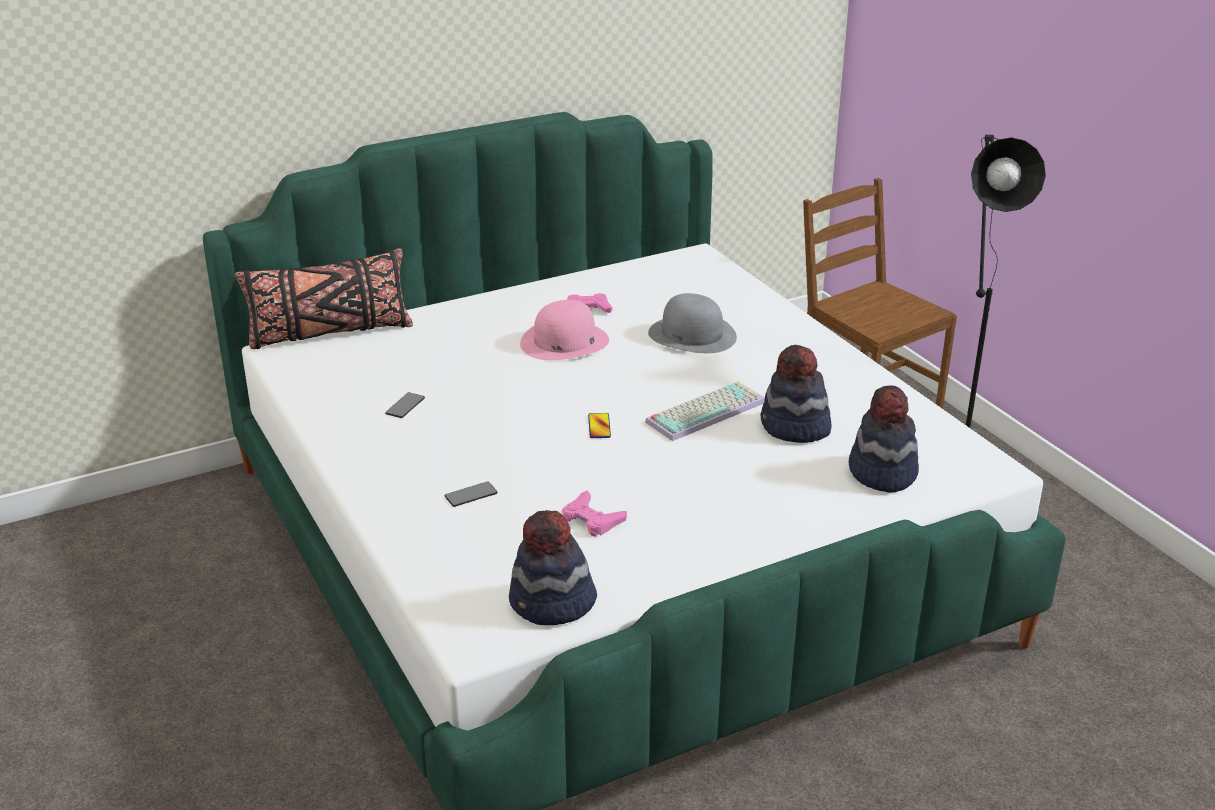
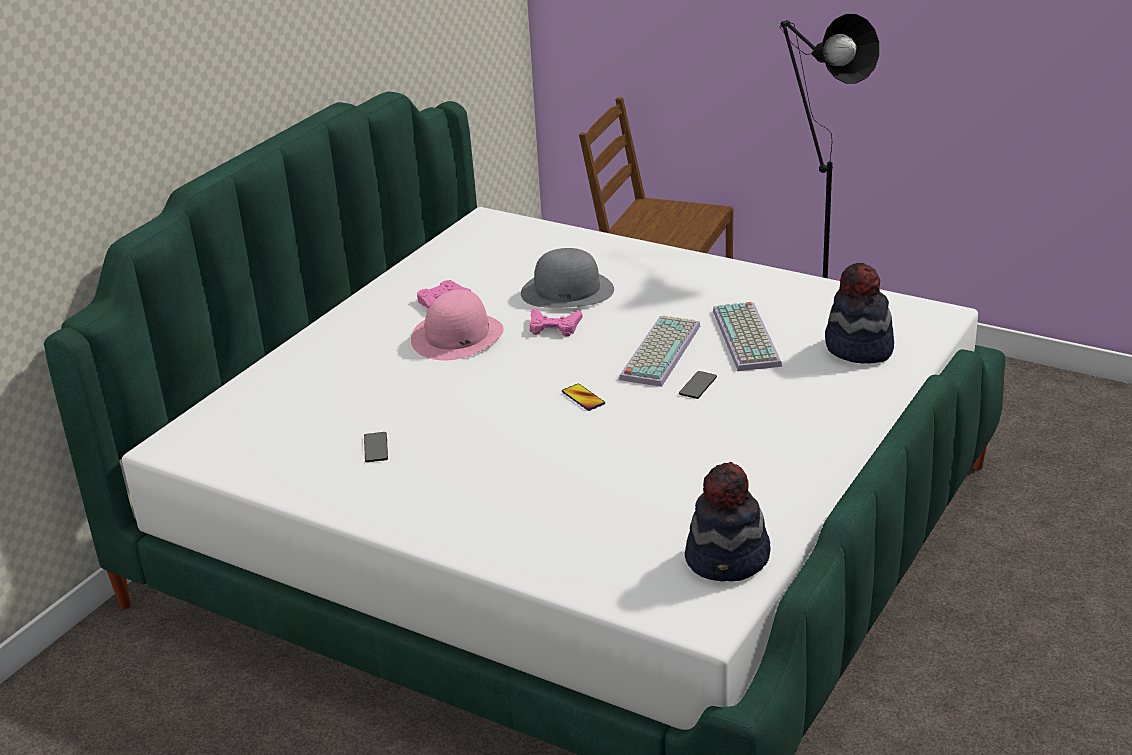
camera: 30 degrees left, 0 degrees up
(329, 333) = (205, 409): black pillow -> none
(471, 495) = (542, 501): phone -> phone (698, 386)
(592, 519) = (675, 477): pink game controller -> pink game controller (554, 327)
(794, 428) = (748, 338): hat -> keyboard

